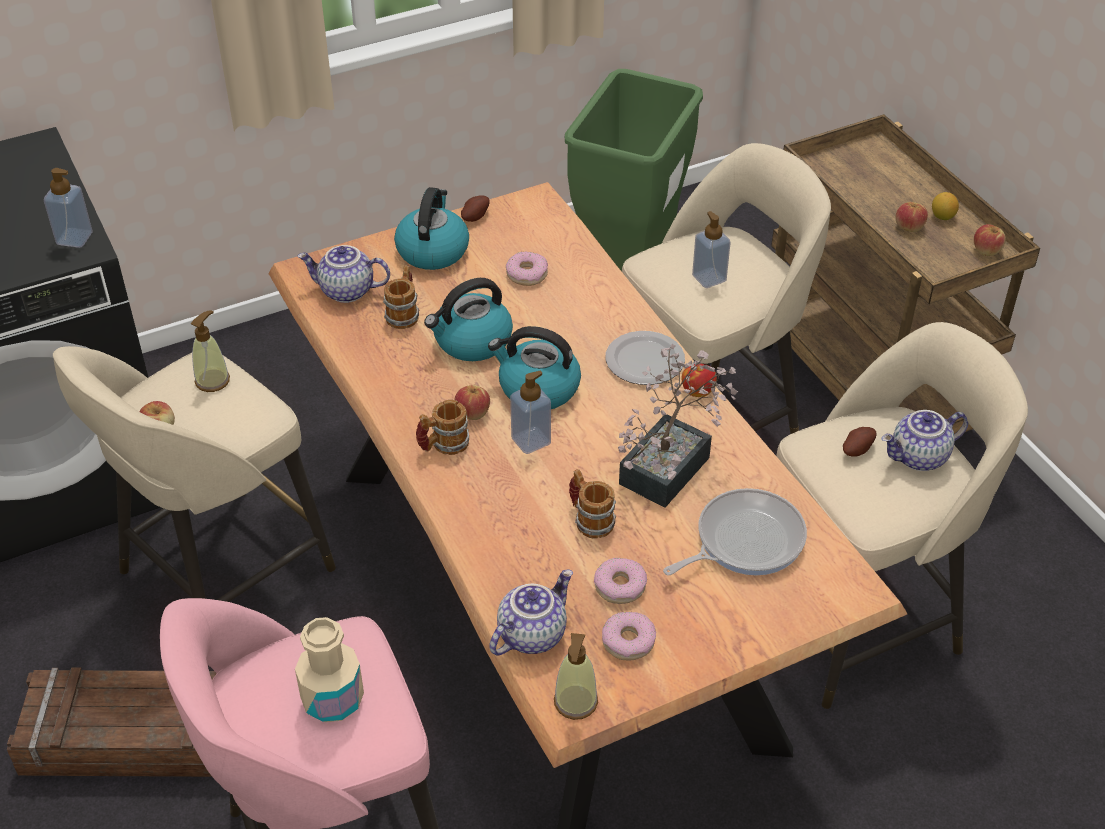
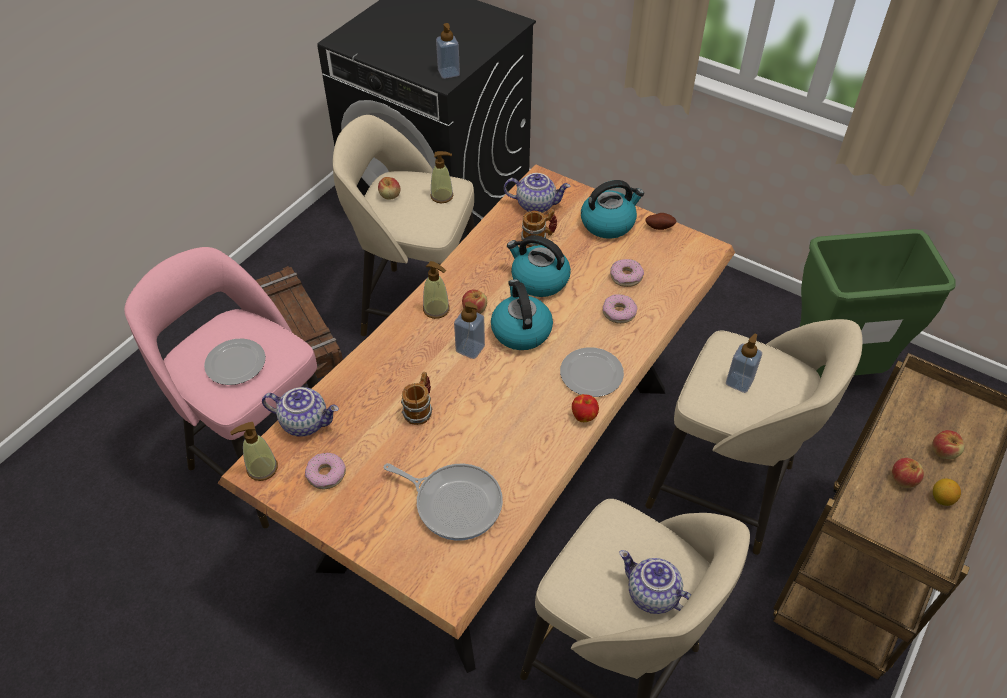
camera: 60 degrees right, 5 degrees up
(333, 700) = (237, 363): beige bottle -> plate
(346, 291) = (536, 204): teapot -> teapot turned 120 degrees clockwise
(443, 445) = (436, 309): mug -> soap dispenser
(620, 586) = (371, 450): donut -> donut (619, 312)
(672, 464) = (501, 431): potted plant -> none
(856, 449) = (629, 548): potato -> none
(986, 250) = (928, 548): apple -> apple (943, 452)

